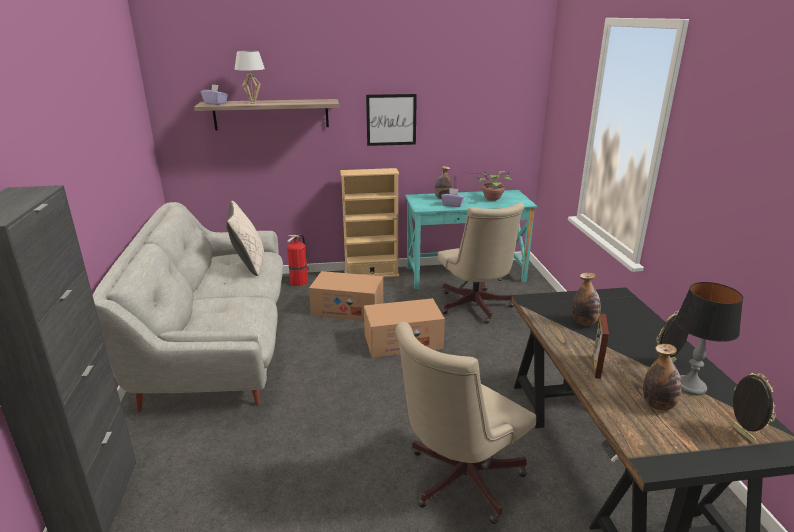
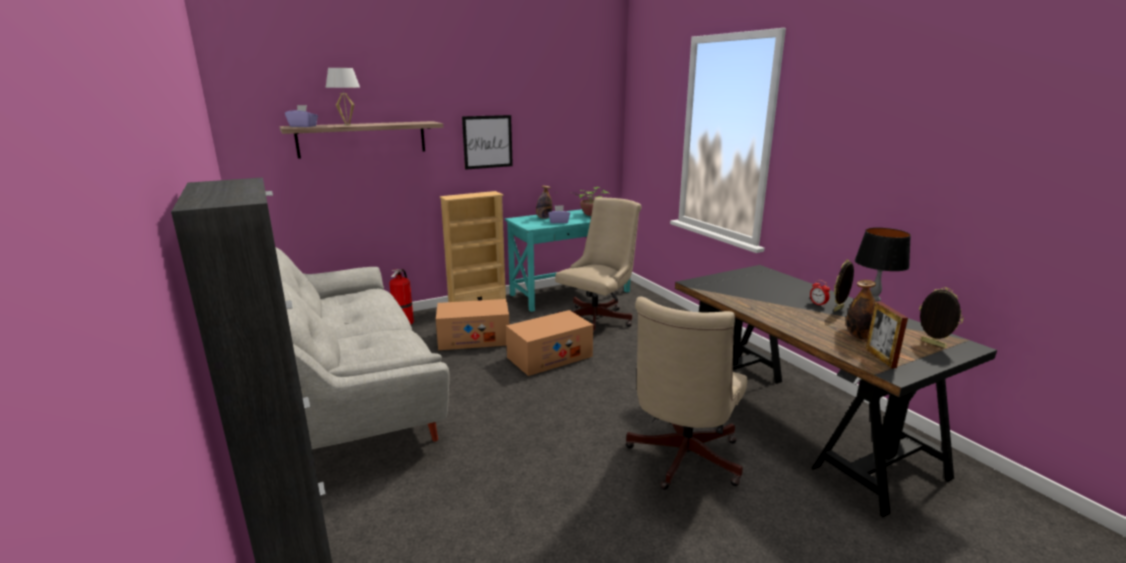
camera: 20 degrees left, 5 degrees down
(249, 264) = (365, 301): beige pillow -> none
(475, 308) = (599, 318): beige office chair -> beige office chair turned 105 degrees counterclockwise
(584, 322) = (752, 292): bottle -> none
(596, 366) = (791, 320): picture frame -> picture frame (880, 358)
(647, 352) = (818, 304): none -> alarm clock

